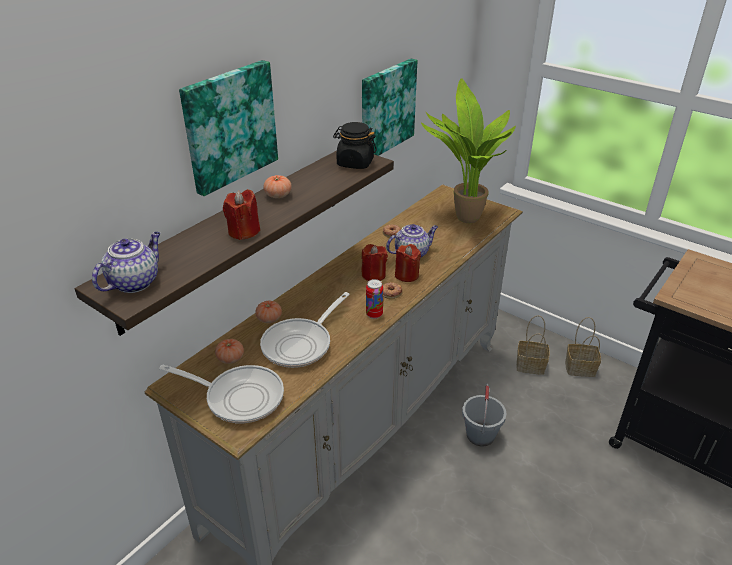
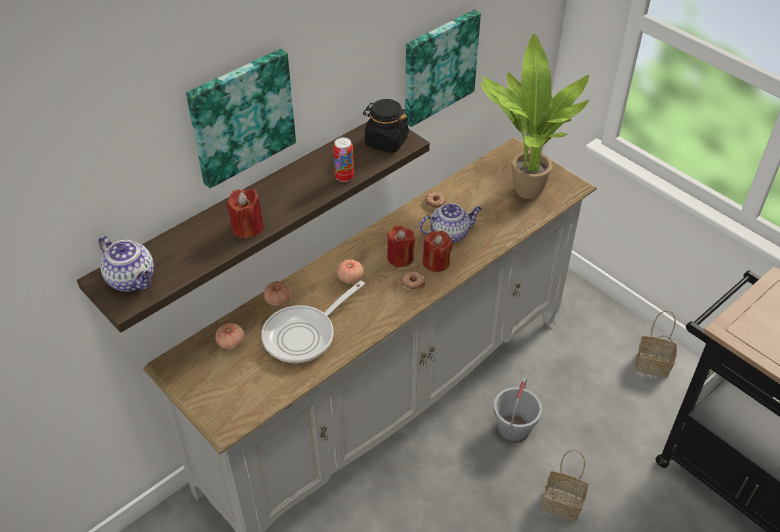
camera: 10 degrees right, 10 degrees up
(135, 282) = (132, 280): teapot -> teapot turned 90 degrees clockwise
(239, 397) = (231, 388): frying pan -> none
(278, 195) = (292, 181): tomato -> tomato (350, 278)
(374, 314) = (388, 309): can -> can (344, 177)
(529, 366) = (593, 353): basket -> basket (560, 504)

